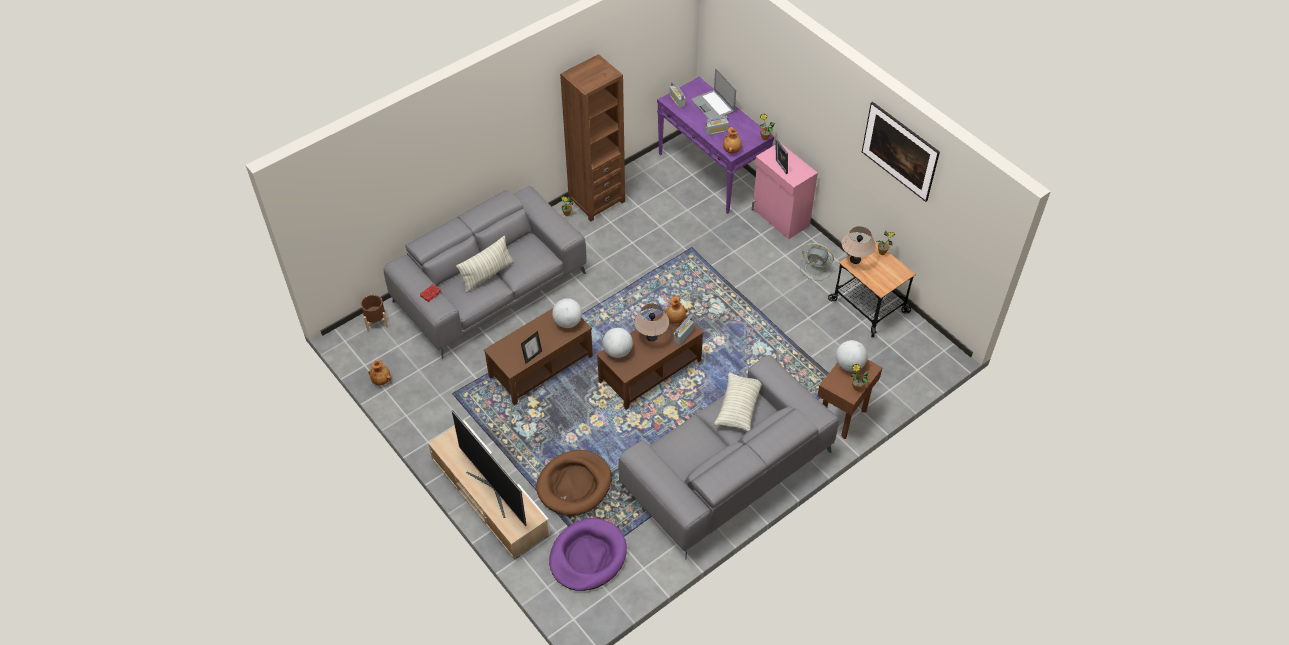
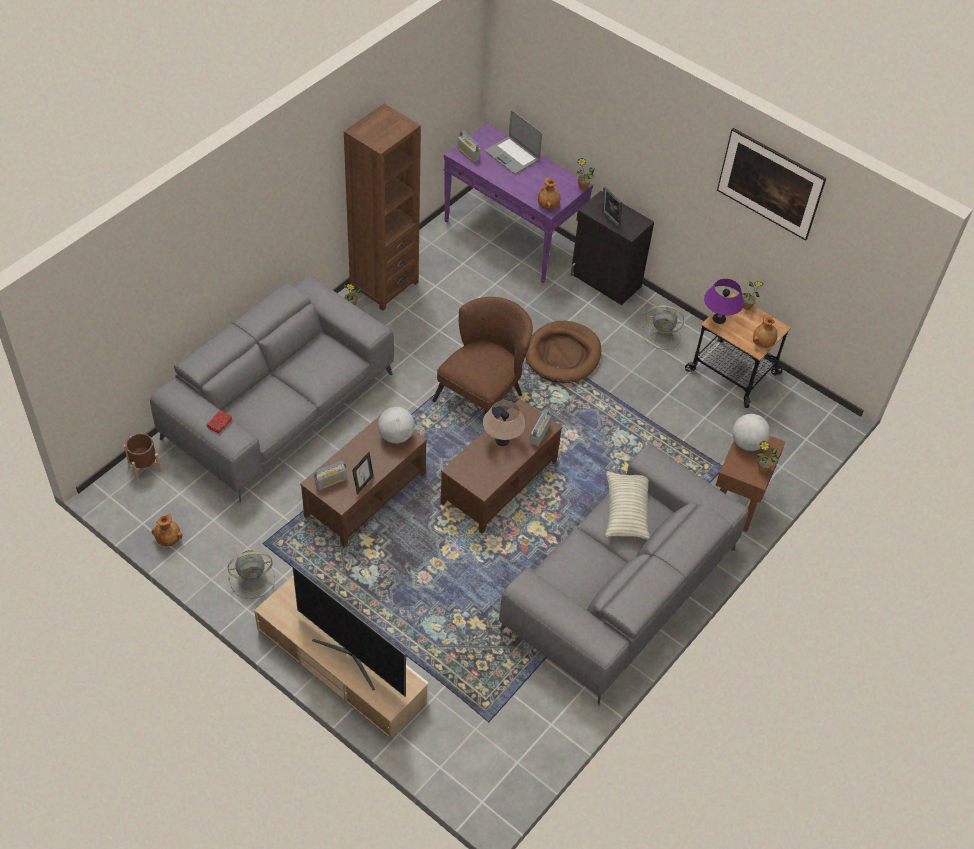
camera: 15 degrees left, 0 degrees up
(438, 420) = (253, 580): none -> grey fan
(487, 275) = (281, 390): pillow -> none
(574, 485) = (442, 635): brown dog bed -> brown dog bed (563, 355)
(587, 556) = (480, 721): purple dog bed -> none
(617, 351) = (466, 464): globe -> none
(656, 297) = (484, 392): none -> brown armchair
(675, 319) = (525, 416): brown vase -> brown vase (763, 343)
(716, 131) = (524, 185): radio -> radio (331, 481)
(780, 218) = (605, 281): pink cabinet -> black cabinet
(855, 260) = (719, 319): beige table lamp -> purple table lamp

